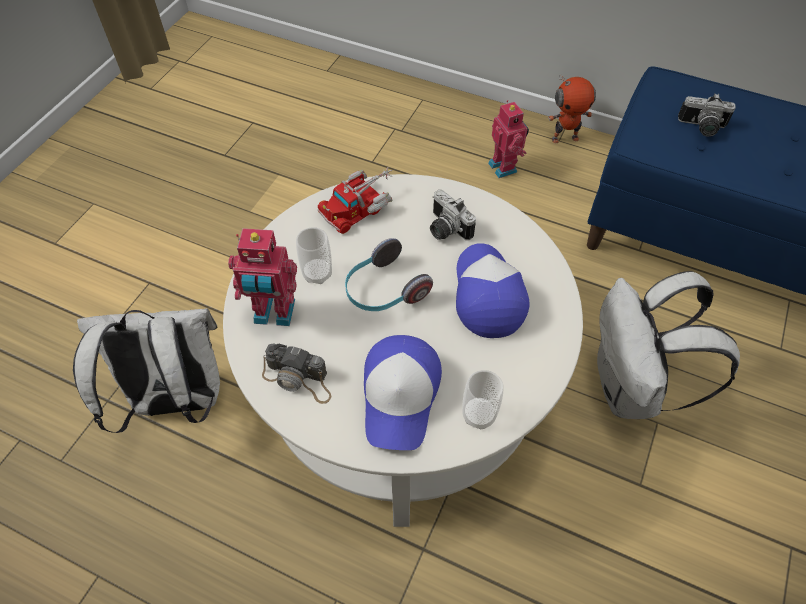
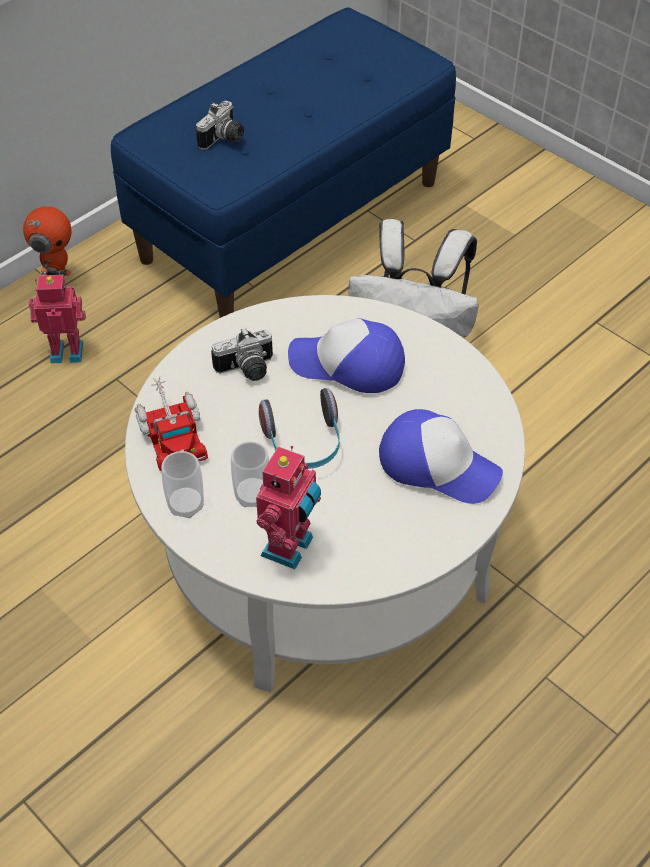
camera: 70 degrees left, 5 degrees down
(176, 401) = (241, 795): white backpack -> none
(299, 379) = (385, 543): camera -> none
(479, 415) = (479, 414): cup -> cup (186, 505)

